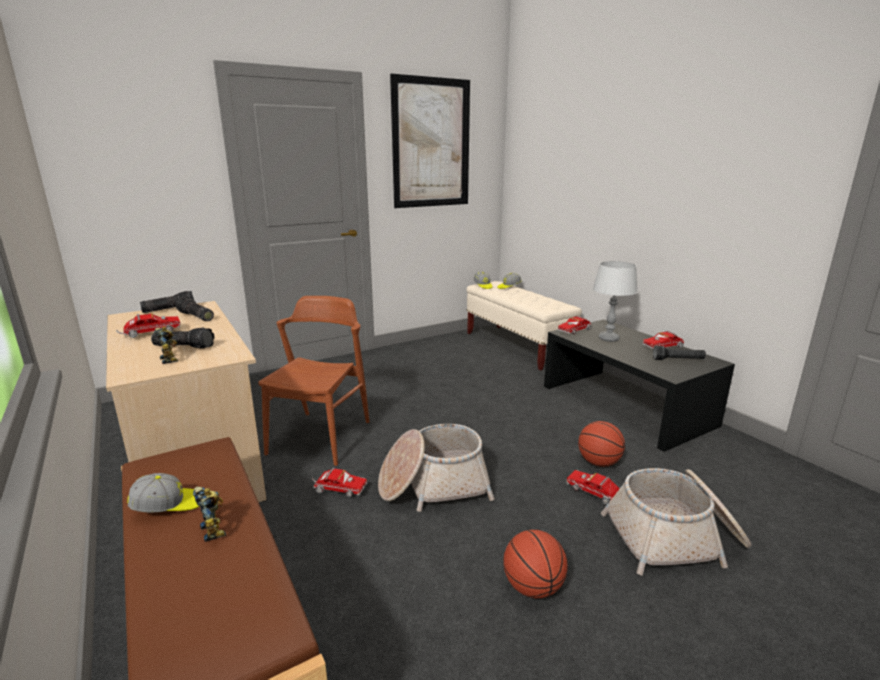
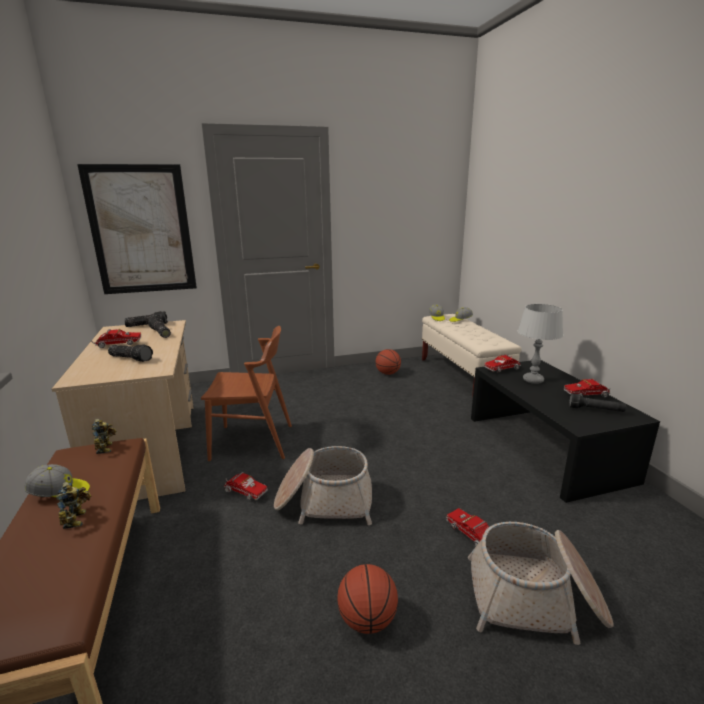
camera: 15 degrees right, 0 degrees up
(170, 359) = (113, 368): toy robot -> toy robot (107, 447)
(320, 437) = (253, 442): brown chair -> brown chair turned 60 degrees clockwise
(431, 144) = (393, 188): picture -> picture (141, 230)
(598, 462) = (490, 503): basketball -> basketball (387, 373)

